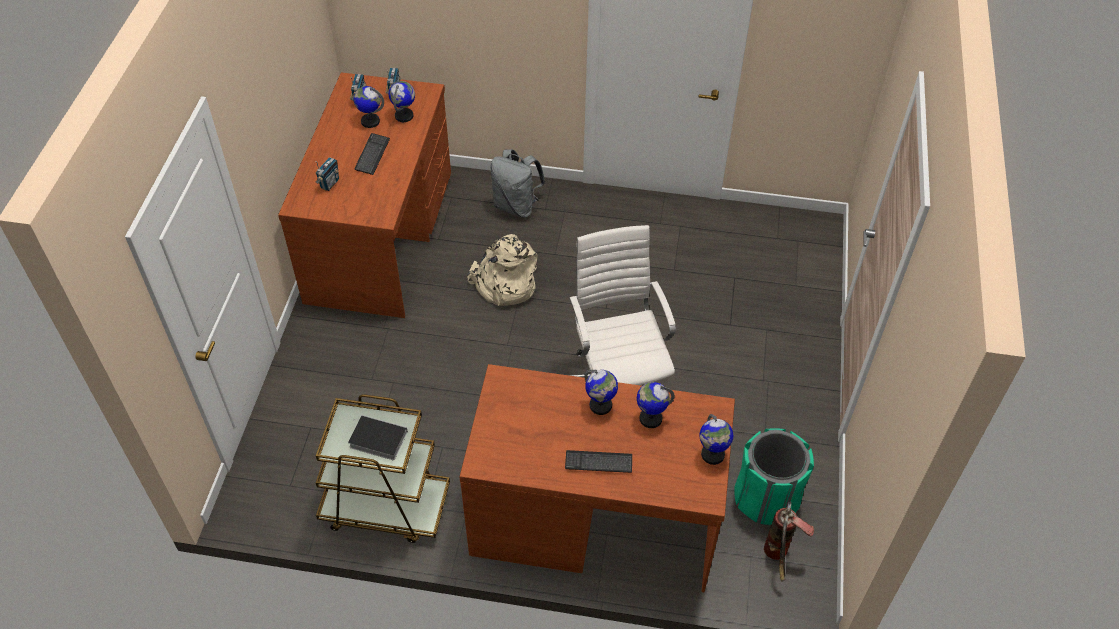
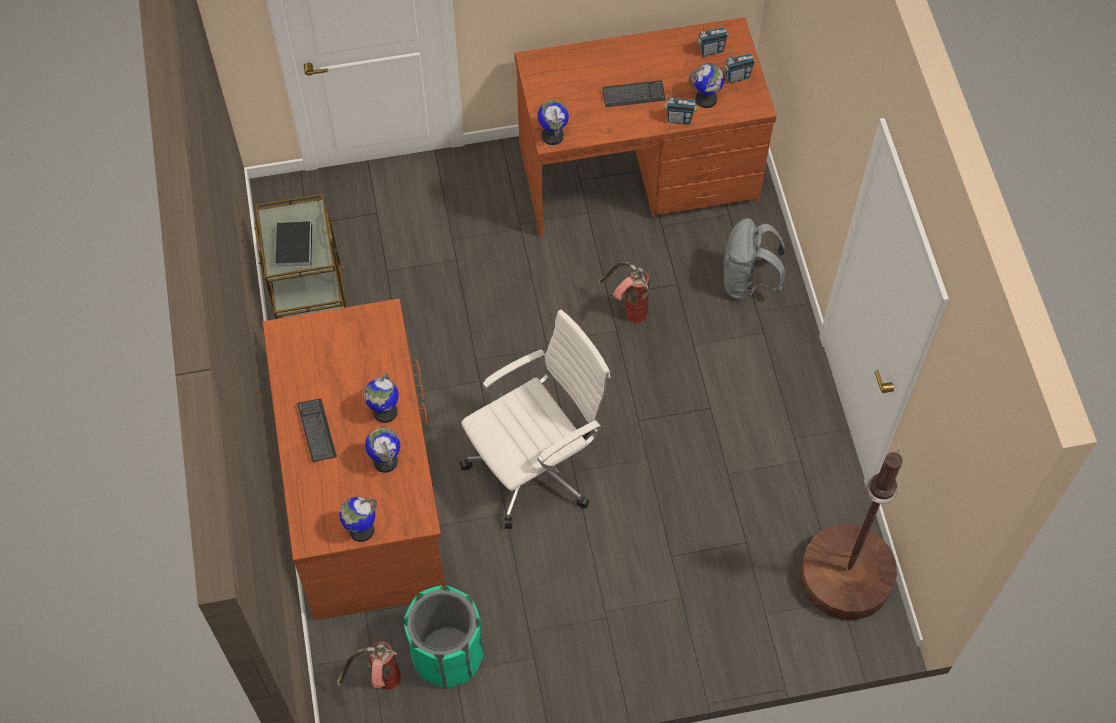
camera: 70 degrees right, 10 degrees up
(329, 183) = (575, 76): radio -> radio (679, 119)
(370, 121) = (682, 73): globe -> globe (552, 136)
(504, 284) = (627, 310): beige backpack -> fire extinguisher
(781, 232) = (846, 577): none -> brown floor lamp

